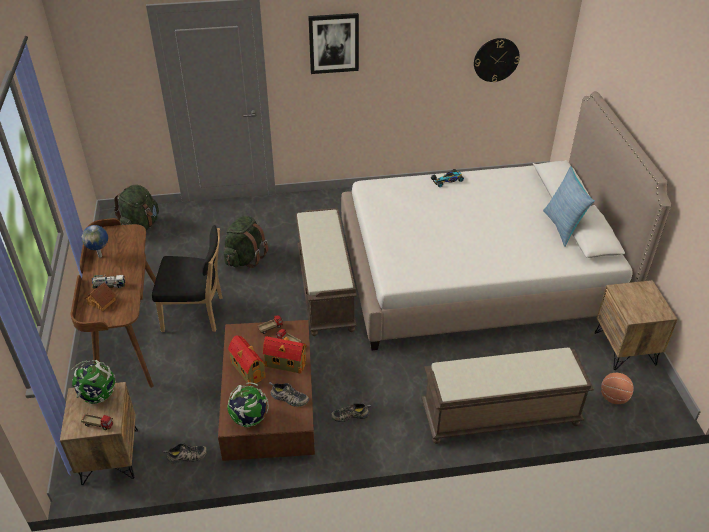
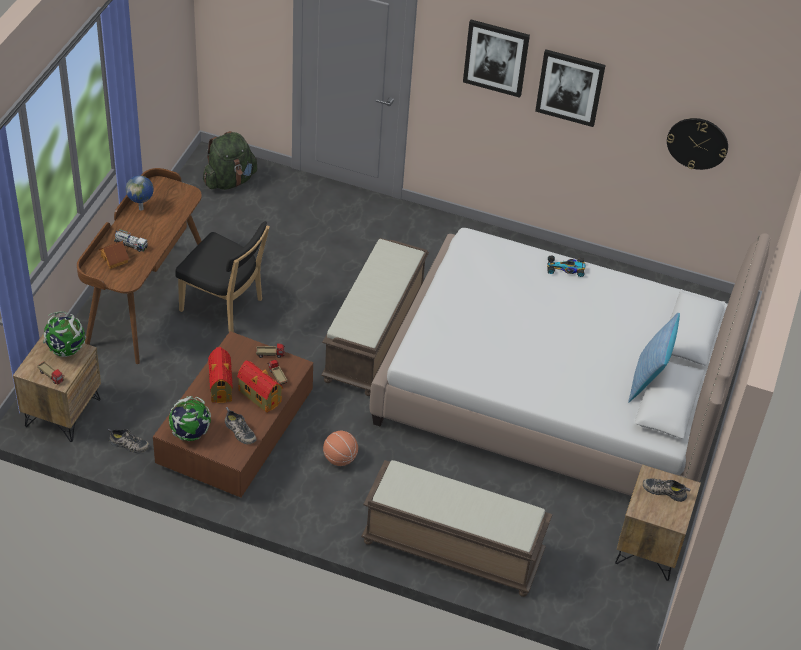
camera: 25 degrees right, 5 degrees up
(245, 258) = (314, 265): green backpack -> none
(350, 414) = (304, 478): shoe -> shoe (665, 491)
(395, 48) = (570, 87): none -> picture
(614, 398) = (587, 589): basketball -> basketball (340, 459)

